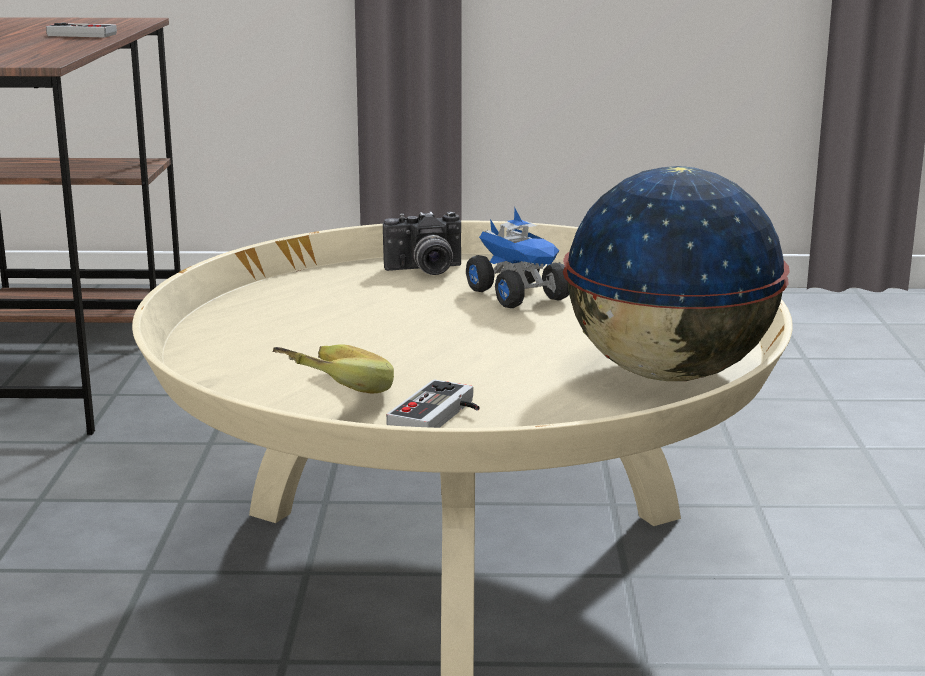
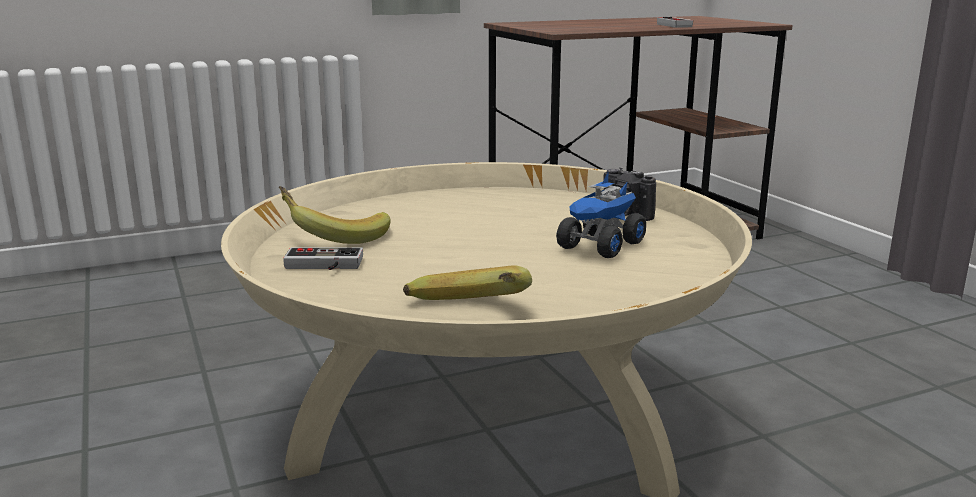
camera: 65 degrees right, 0 degrees up
(670, 375) = (468, 315): globe -> banana

